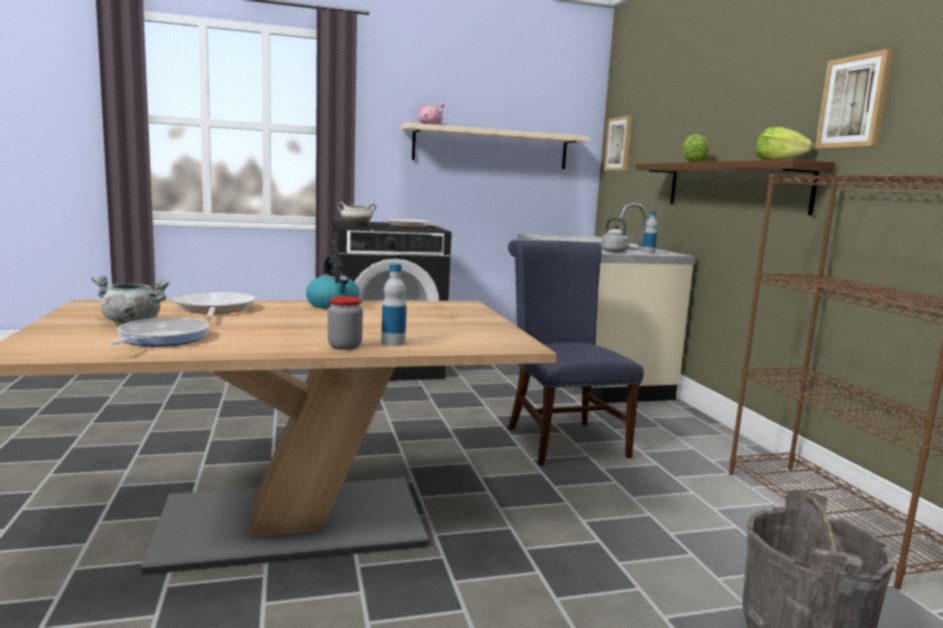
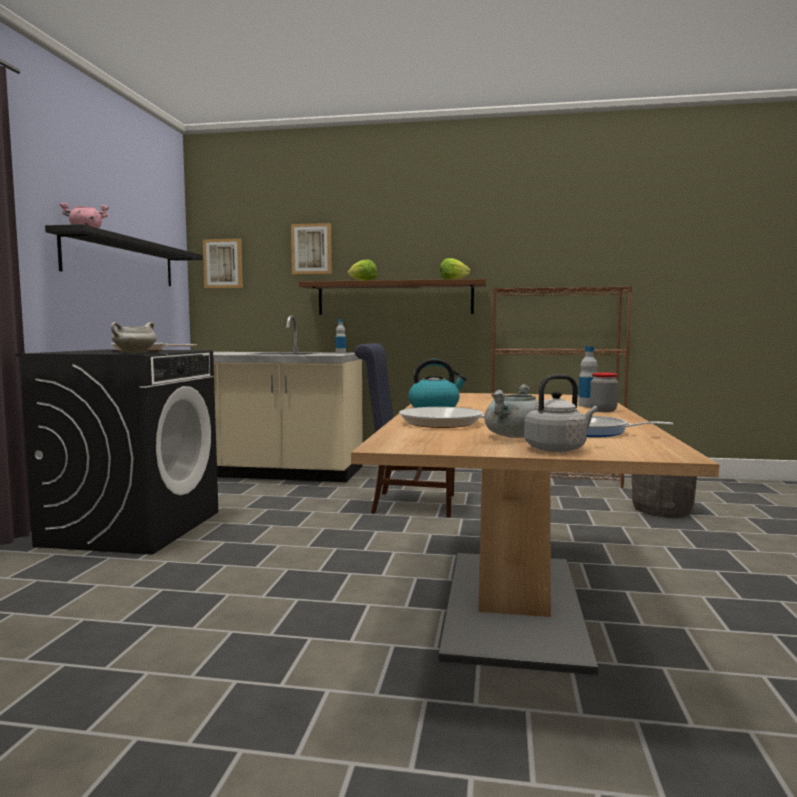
camera: 65 degrees left, 5 degrees down
(491, 148) = (121, 261): beige shelf -> black shelf
(615, 252) = (332, 354): grey kettle -> grey kettle (558, 449)
(854, 102) = (493, 246): picture -> picture (311, 249)

